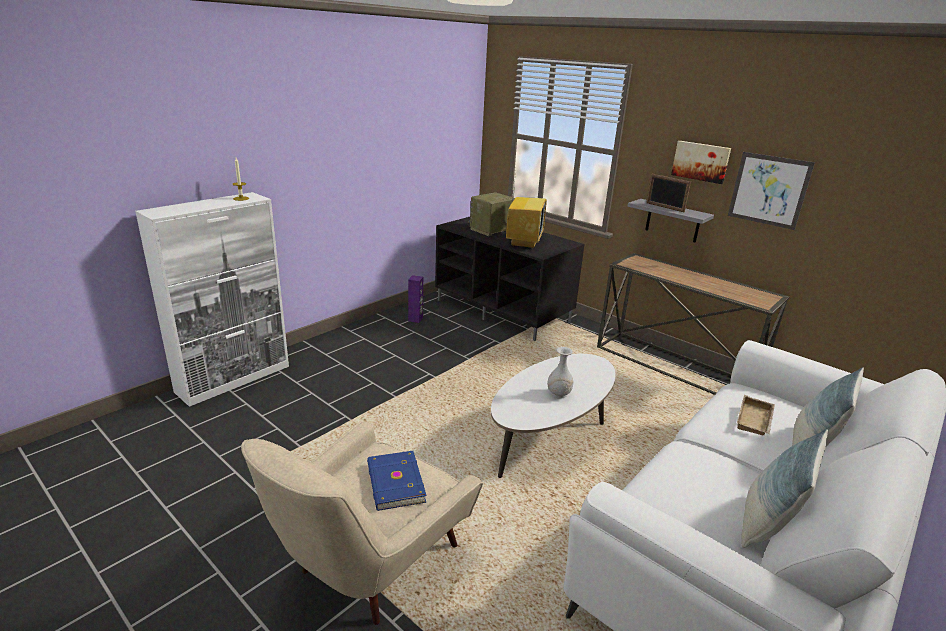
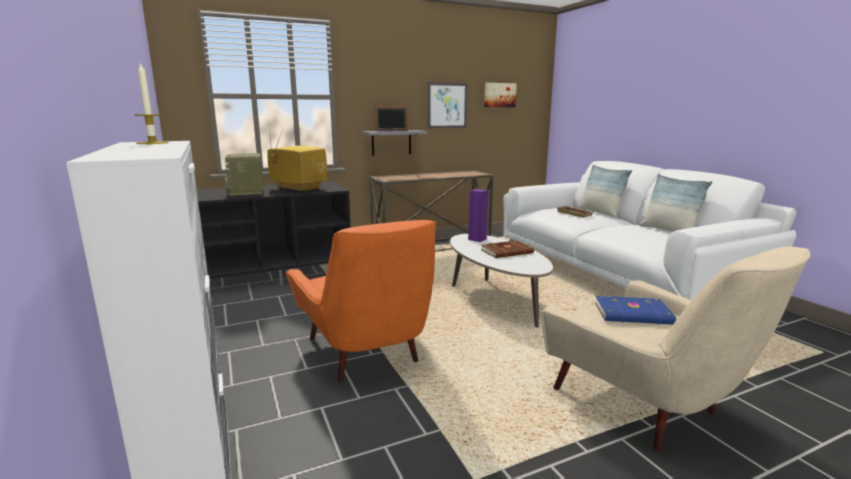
camera: 65 degrees left, 10 degrees down
(388, 392) = (368, 355): none -> orange armchair
(415, 319) = (229, 314): purple speaker -> purple speaker (477, 239)
(558, 394) = (507, 252): white vase -> brown book
(701, 161) = (401, 93): picture -> picture (499, 95)

